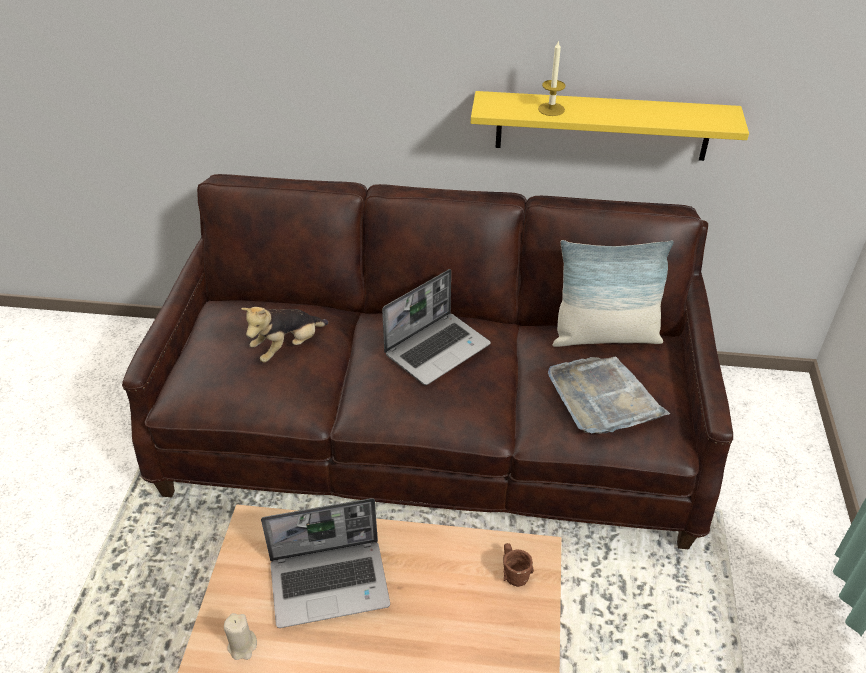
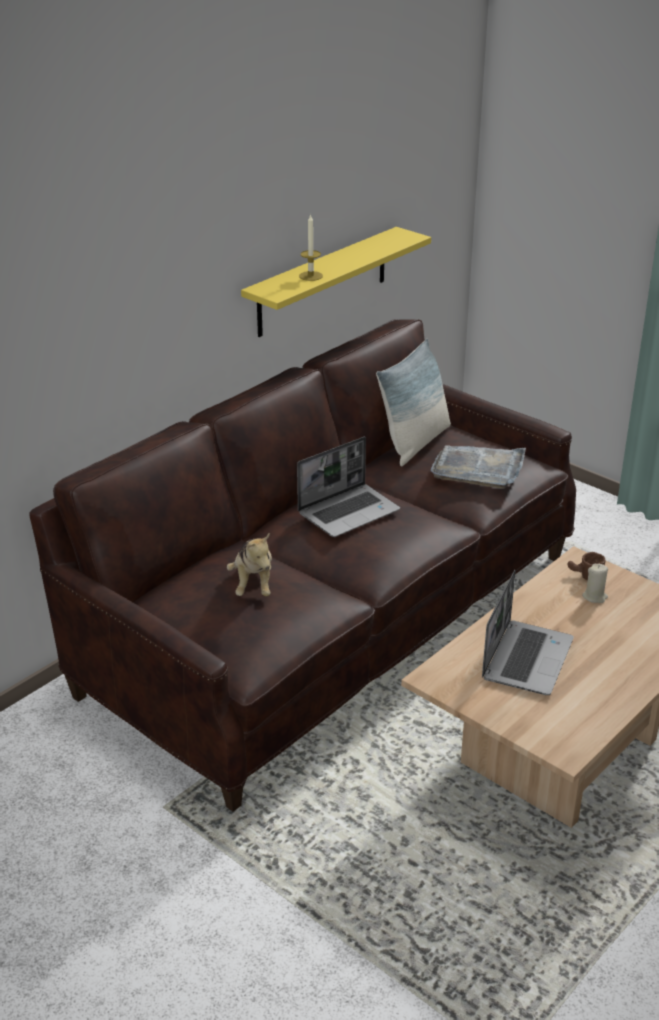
camera: 55 degrees left, 10 degrees down
(242, 646) = (549, 720): beige candle -> beige candle (594, 597)
(437, 349) = (349, 511): laptop -> laptop turned 60 degrees clockwise

